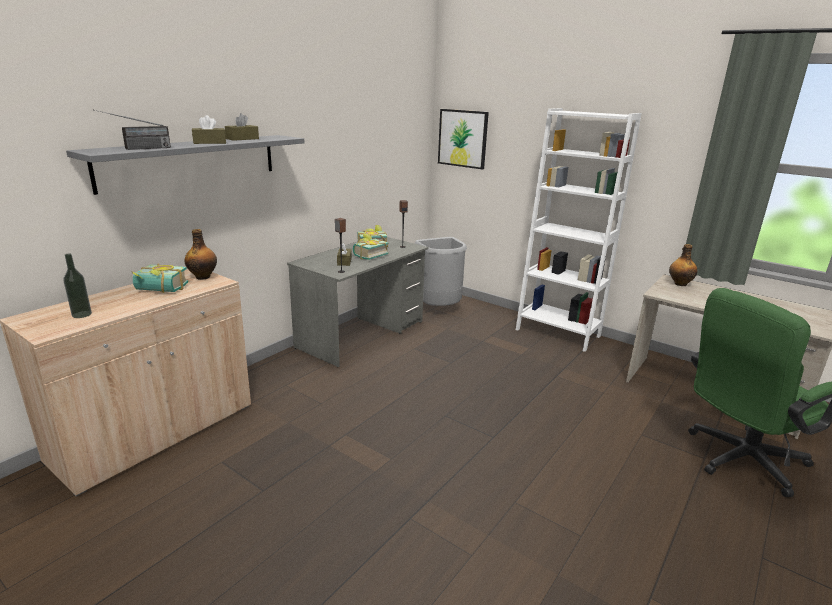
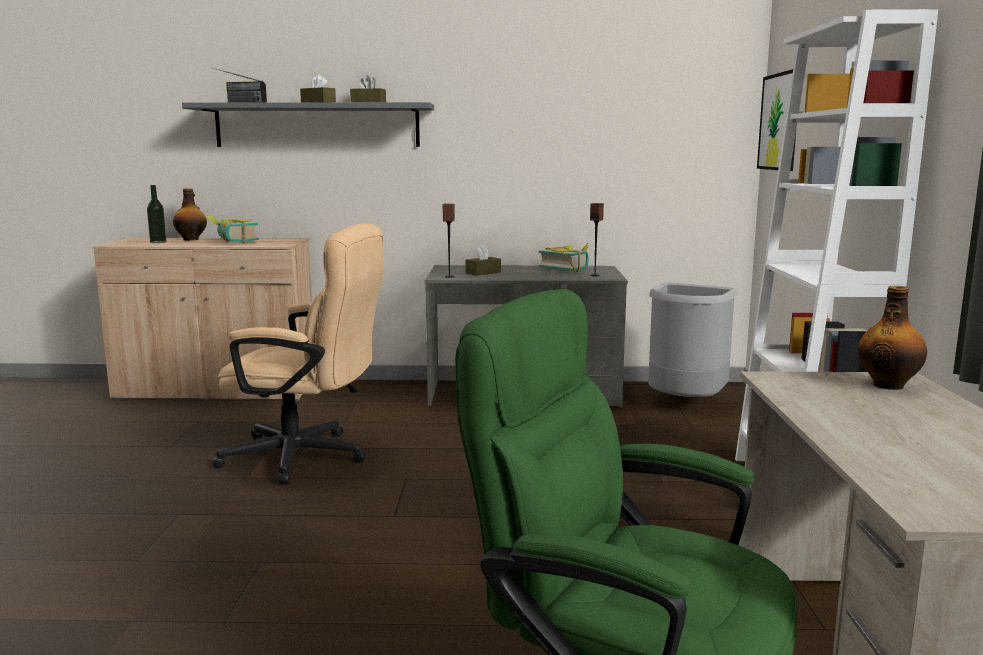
camera: 55 degrees right, 10 degrees down
(203, 277) = (285, 241): bottle -> bottle (191, 239)
(368, 255) = (526, 273): book -> none
(369, 437) = (307, 457): none -> beige office chair

